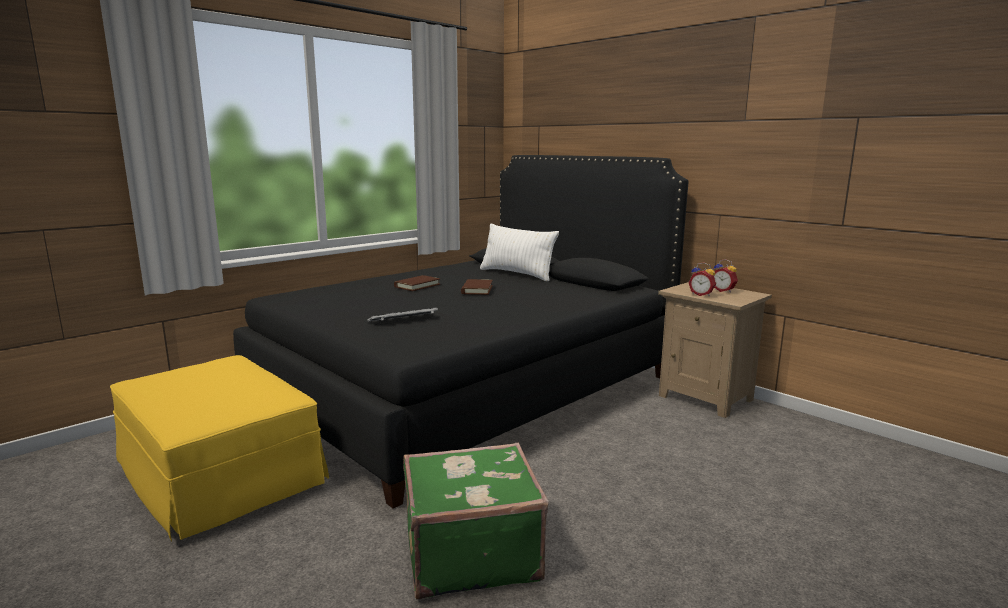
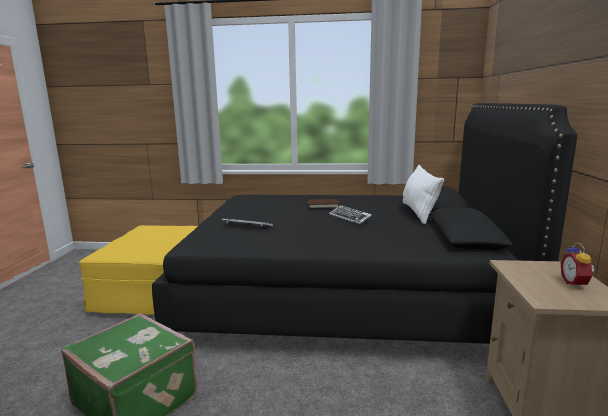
camera: 50 degrees right, 0 degrees up
(477, 289) = (349, 217): brown book -> keyboard
(701, 294) = (527, 279): alarm clock -> none

